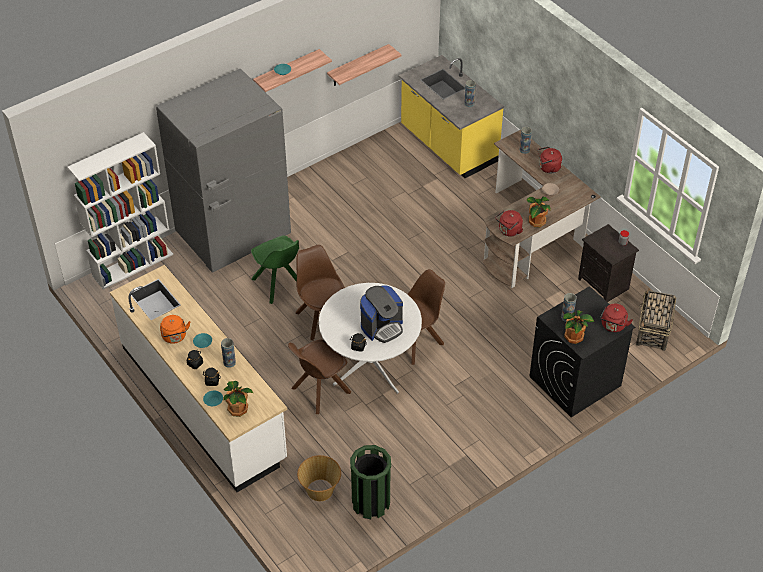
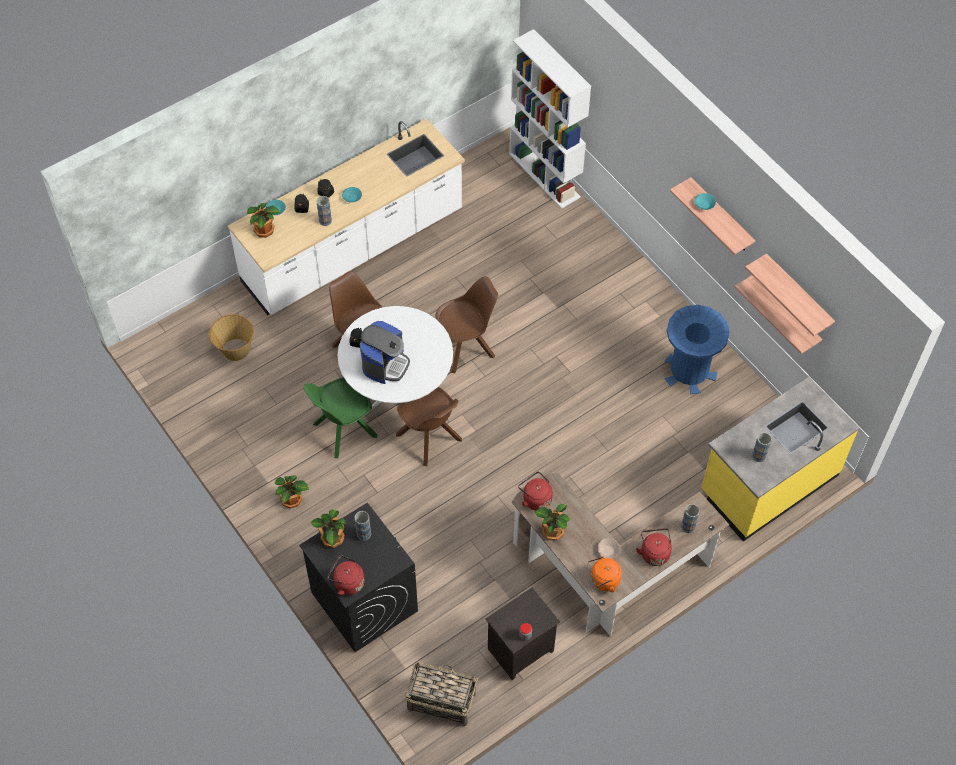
camera: 90 degrees right, 10 degrees up
(175, 337) = (362, 174): orange kettle -> orange kettle (603, 580)
(234, 236) = (592, 261): grey fridge -> none
(279, 284) = (517, 306): green chair -> green chair (343, 431)
(348, 182) = (689, 371): none -> blue trash can
(362, 39) = (798, 294): none -> shelf
(370, 503) = (215, 393): green trash can -> none
(382, 327) = (385, 364): coffee machine -> coffee machine turned 120 degrees counterclockwise
(483, 435) = (292, 500): none -> potted plant

